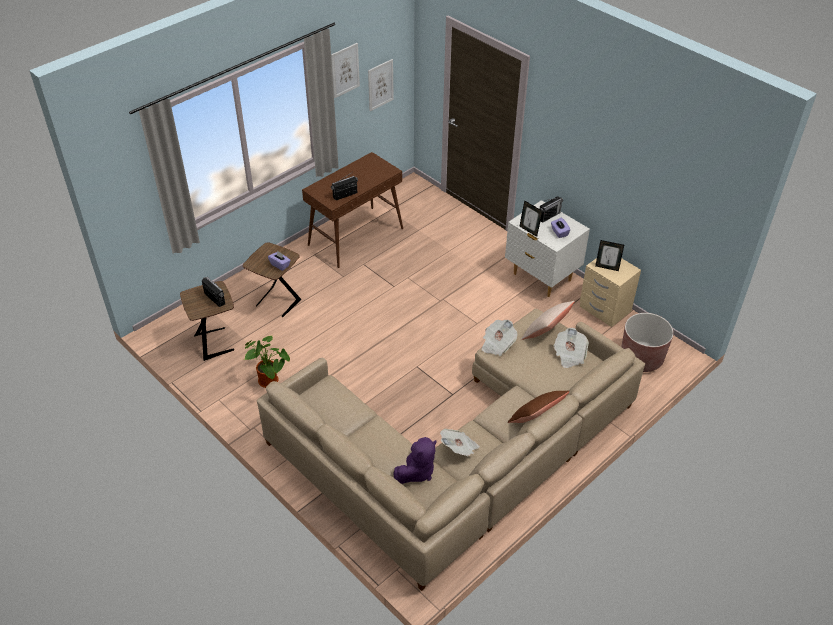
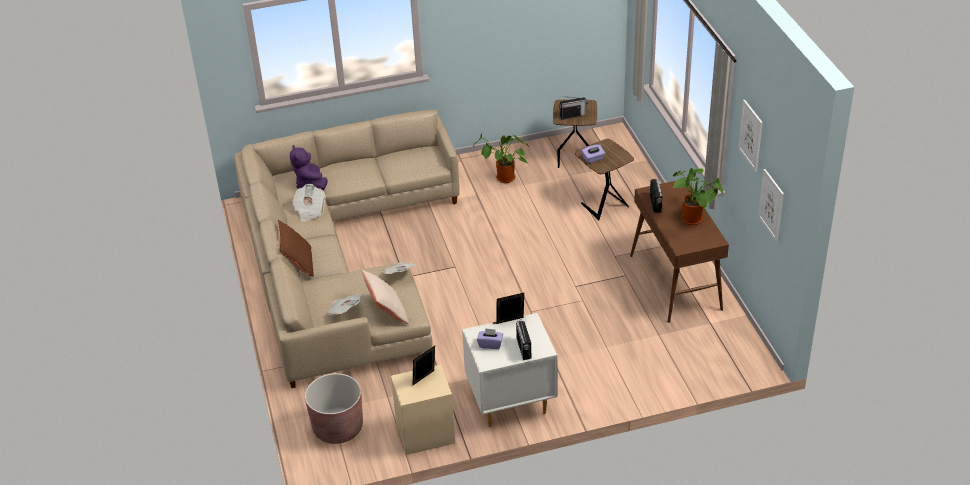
camera: 120 degrees right, 5 degrees down
(353, 172) = (694, 220): none -> potted plant

